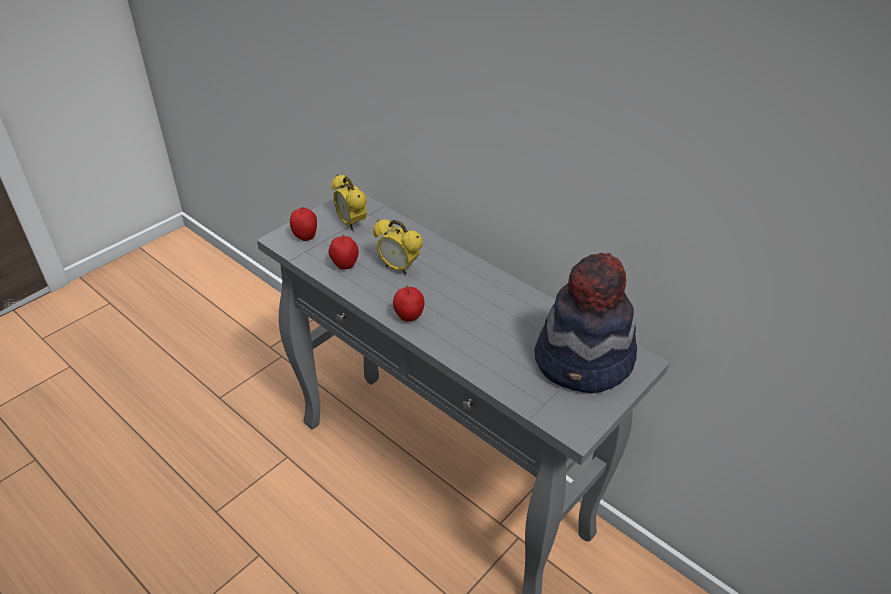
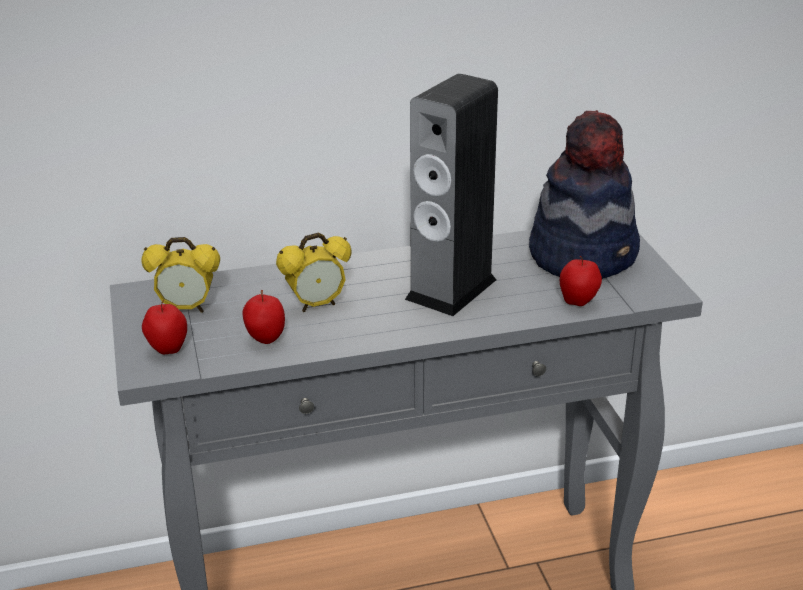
camera: 55 degrees left, 10 degrees down
(408, 318) = (413, 327): apple -> apple (578, 302)
(470, 315) = (451, 289): none -> speaker

